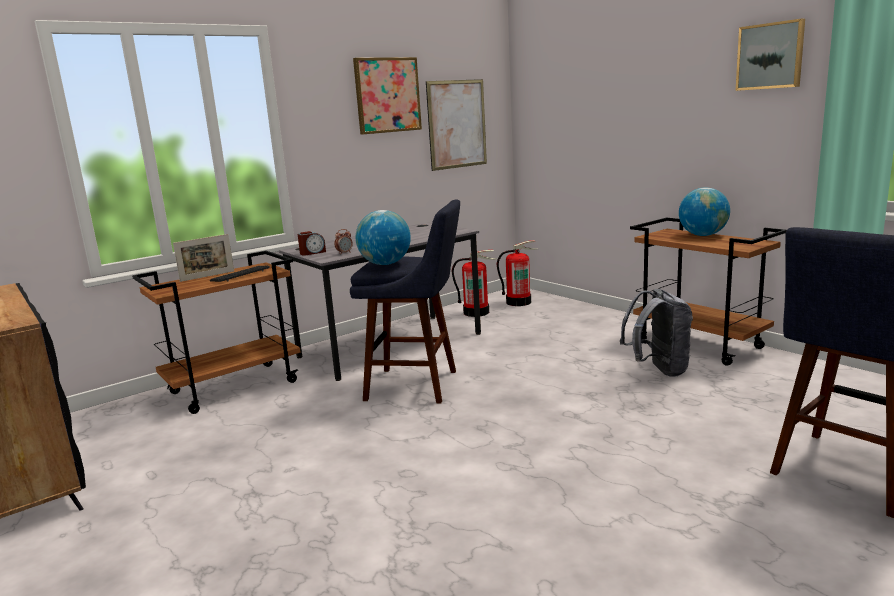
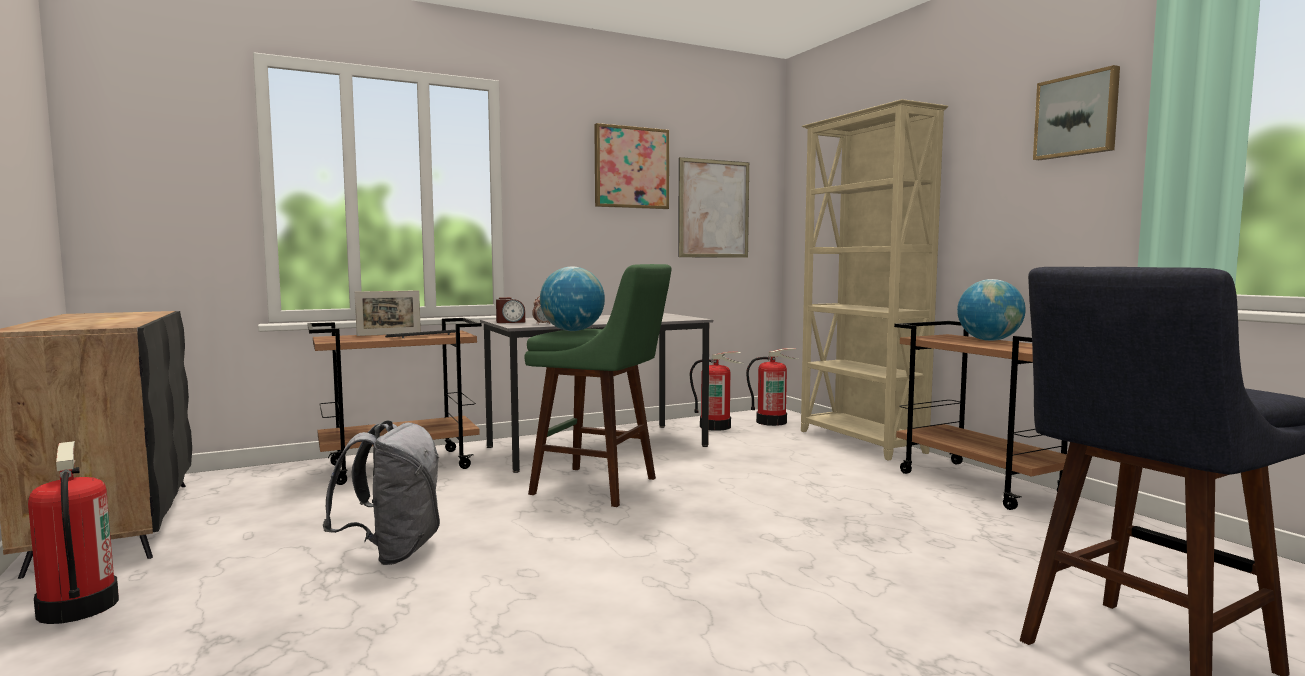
camera: 10 degrees right, 10 degrees down
(57, 564) = (76, 607): none -> fire extinguisher
(418, 385) = (602, 487): blue stool -> green stool
(596, 315) = (860, 442): none -> beige bookcase
(658, 370) = (912, 504): grey backpack -> grey backpack (393, 552)

